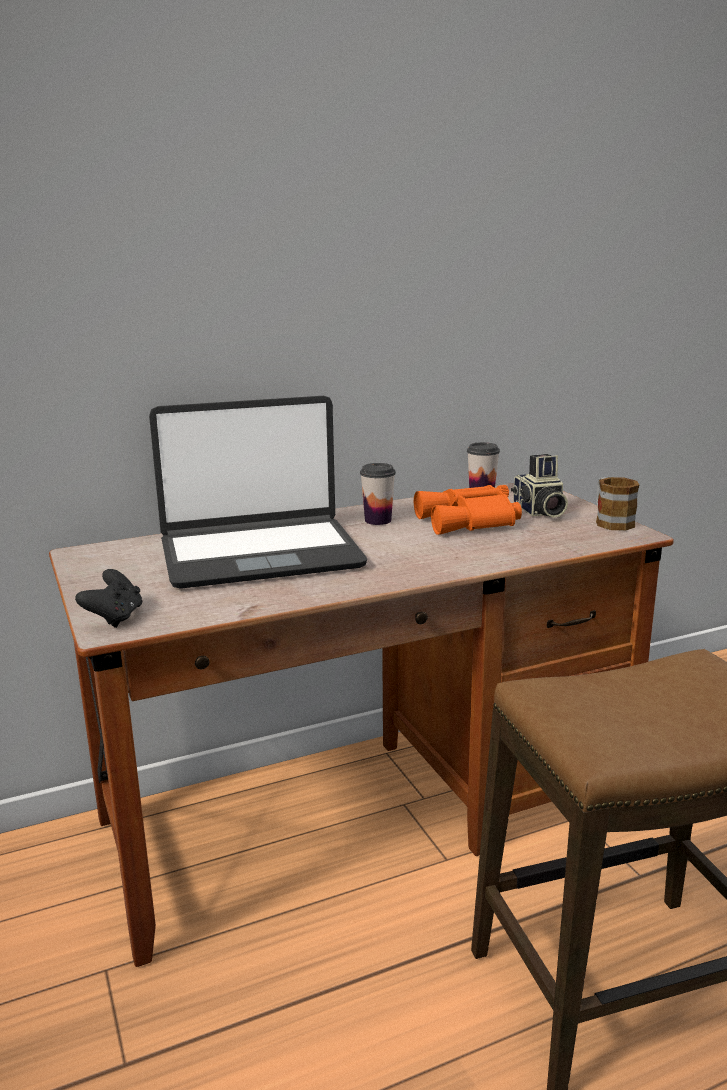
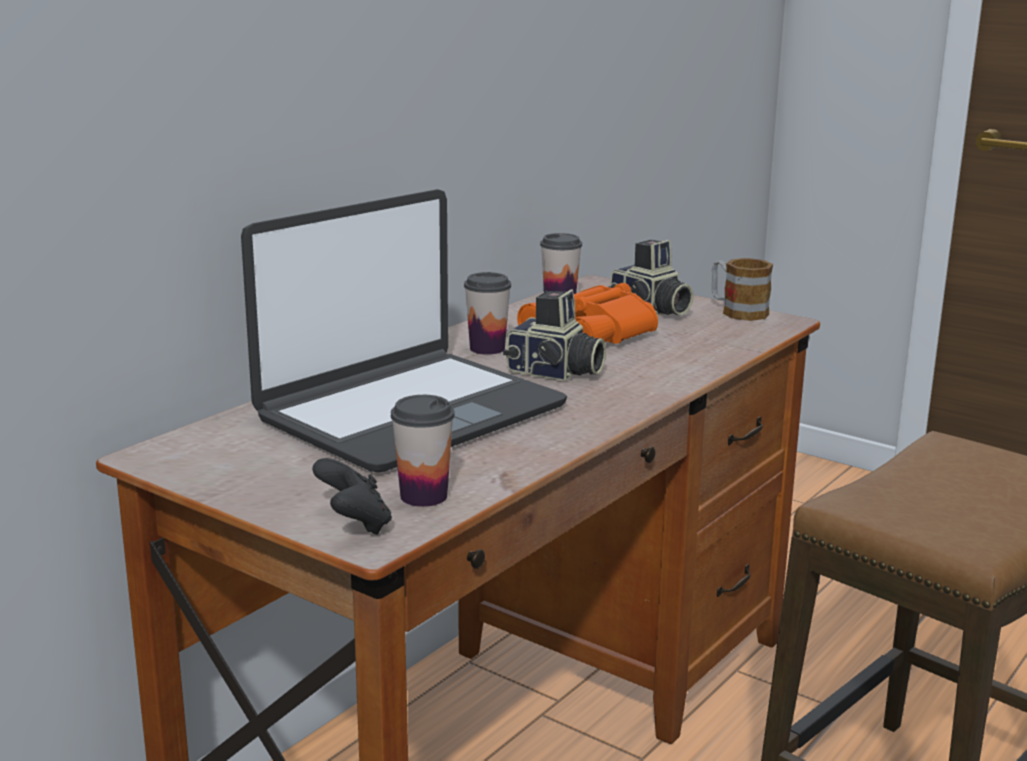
camera: 30 degrees left, 0 degrees up
(182, 609) = (423, 496): none -> cup
(397, 544) = (554, 373): none -> camera

